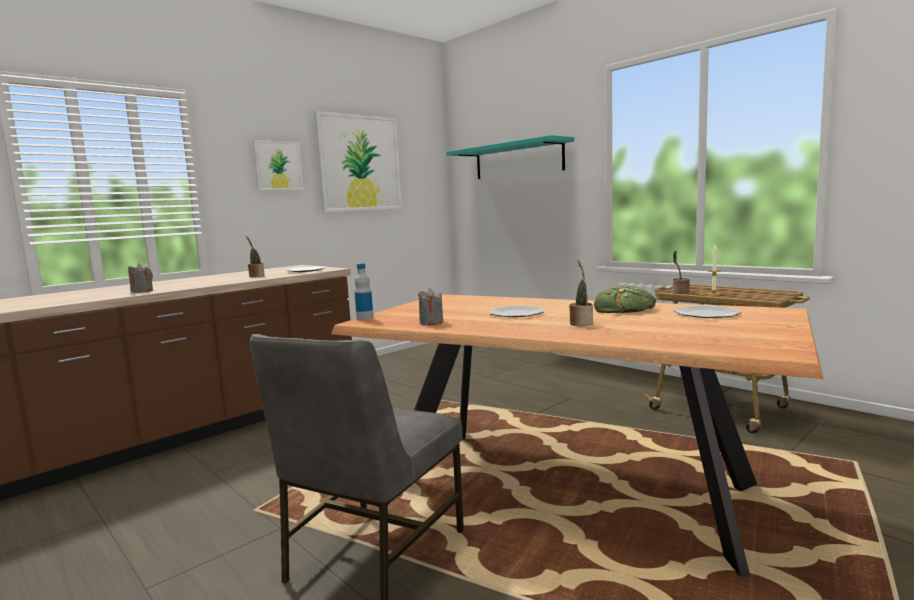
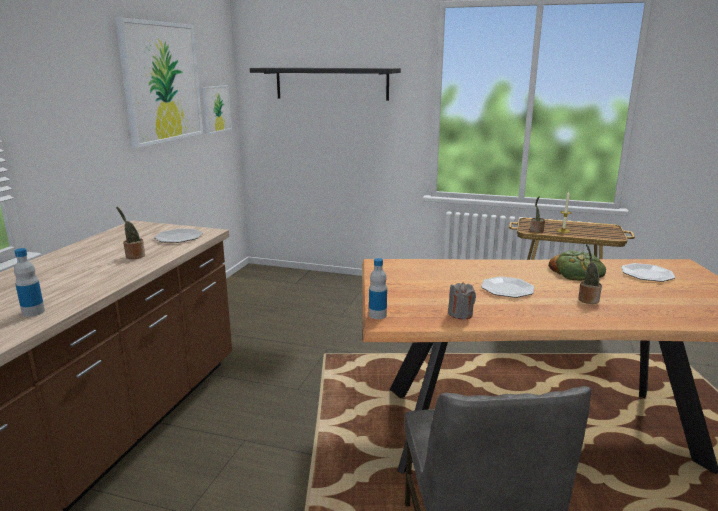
camera: 30 degrees left, 10 degrees up
(142, 291) = (33, 312): grey candle -> bottle
(278, 166) = (84, 93): picture -> picture (216, 109)
(518, 160) = (331, 83): turquoise shelf -> black shelf

